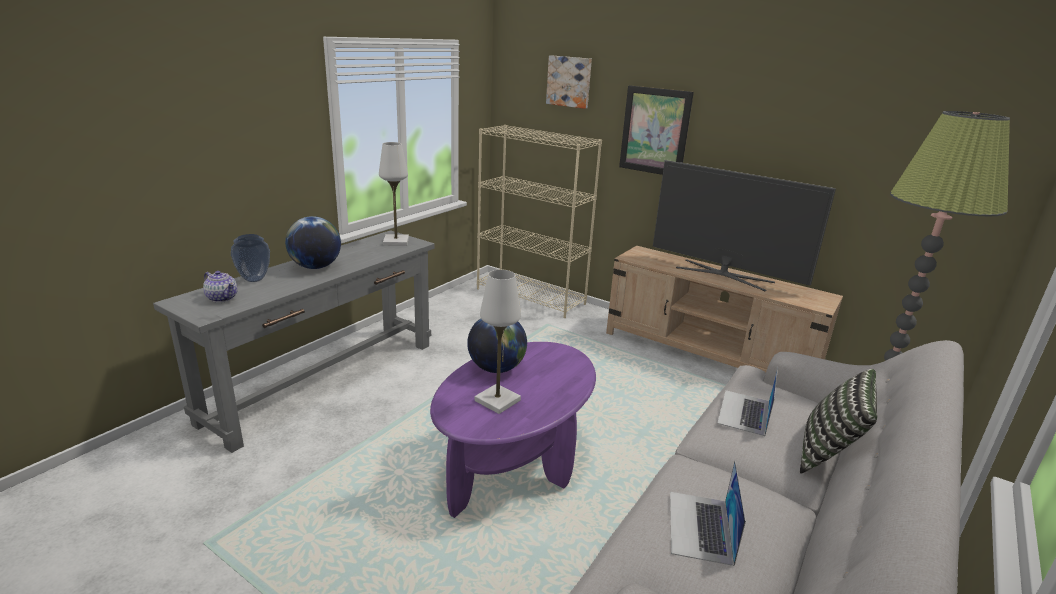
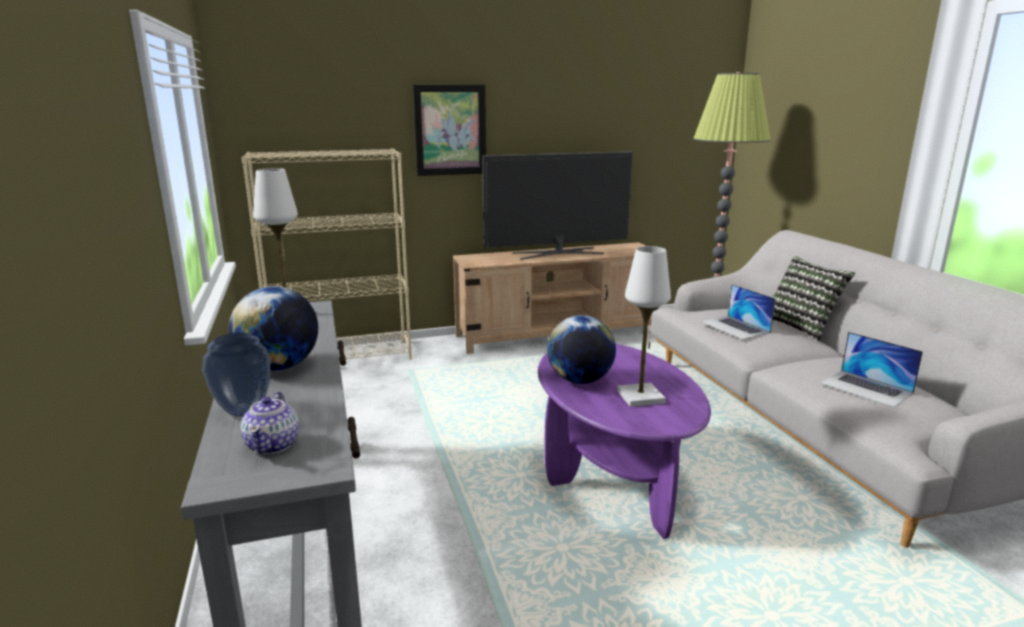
camera: 50 degrees left, 5 degrees down
(222, 298) = (273, 444): teapot -> teapot turned 105 degrees clockwise
(569, 81) = (334, 87): picture -> none

